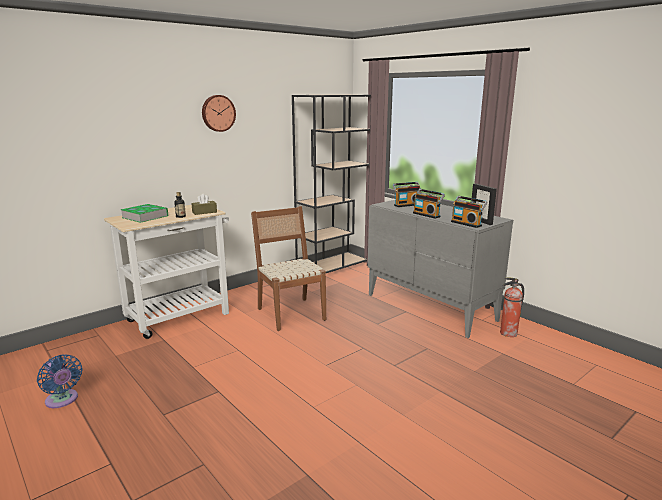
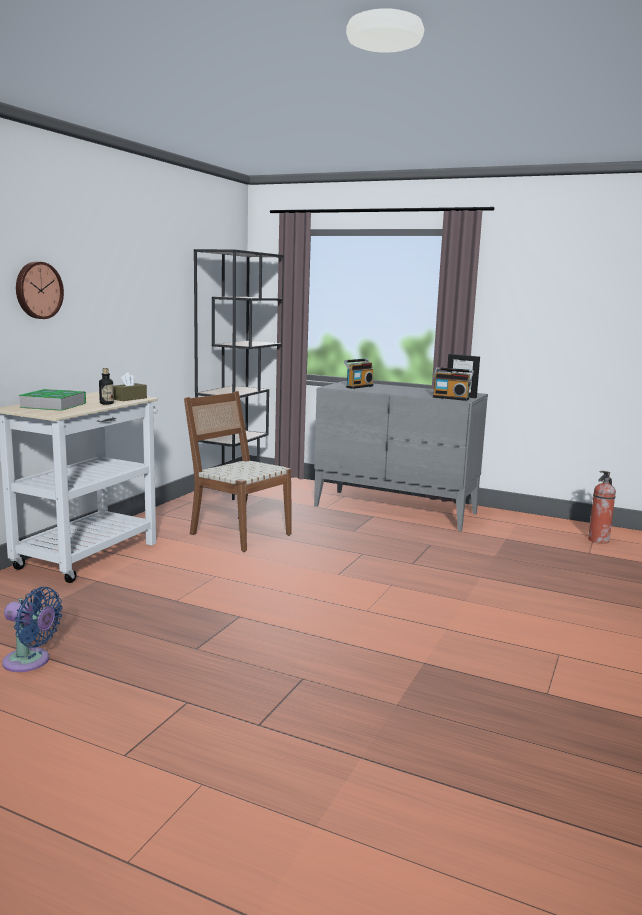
camera: 25 degrees left, 5 degrees down
(218, 113) = (117, 266): wall clock -> wall clock (37, 290)
(427, 215) = (397, 393): radio -> none
(507, 333) = (494, 522): fire extinguisher -> fire extinguisher (598, 540)

